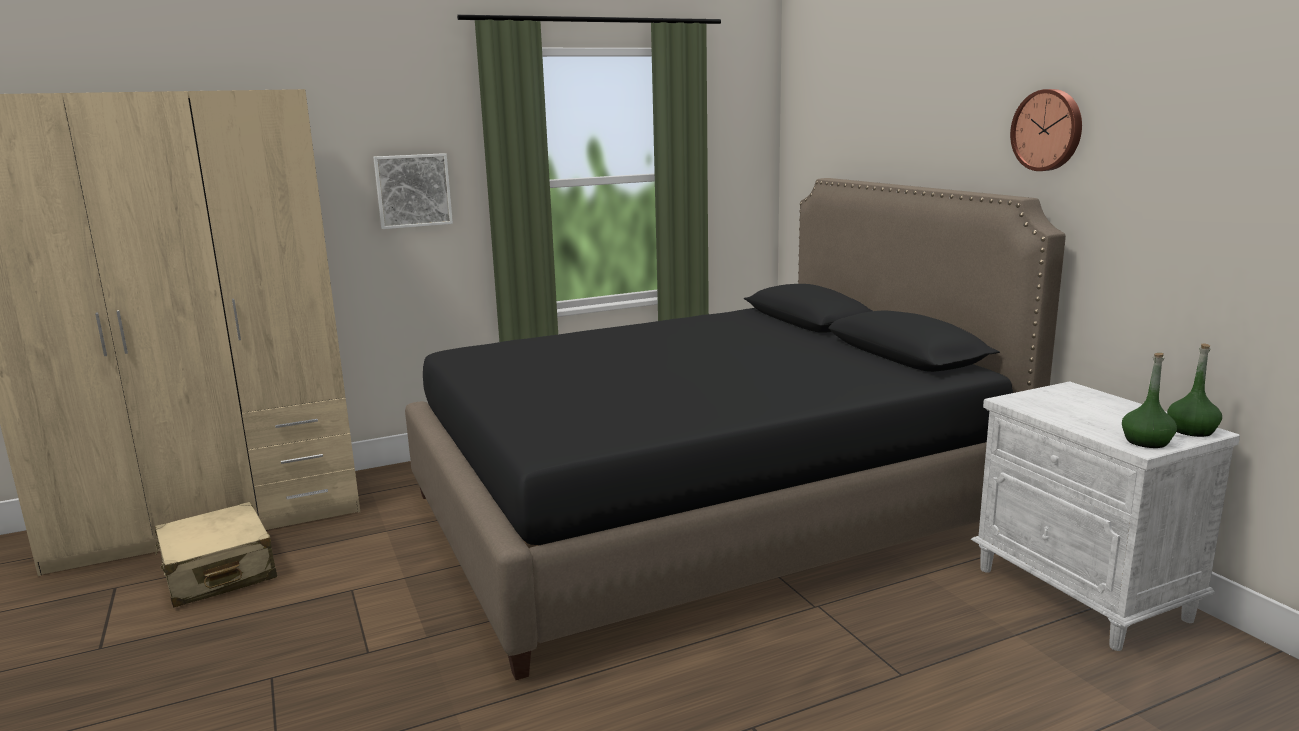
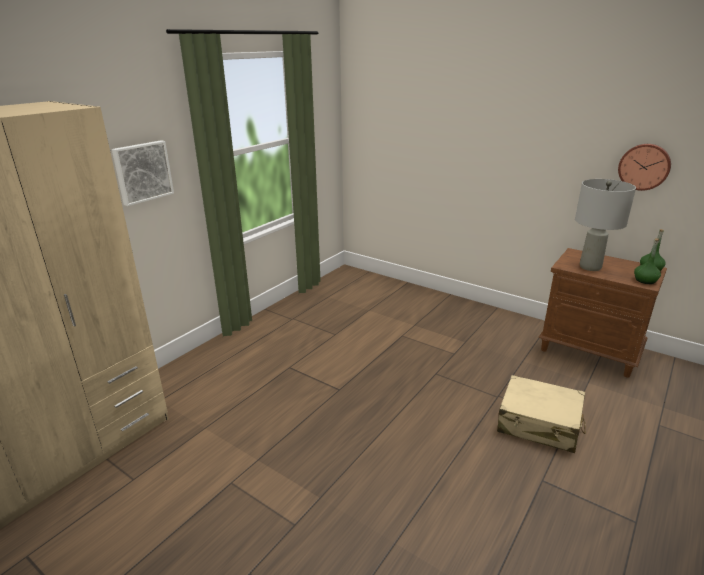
camera: 30 degrees left, 10 degrees up
(218, 573) = (109, 508): beige suitcase -> beige suitcase (539, 424)
(703, 512) = (386, 354): black bed -> none
(1048, 130) = (555, 115): wall clock -> wall clock (644, 166)
(1062, 409) = (589, 267): none -> grey table lamp
(1083, 594) = (590, 351): white nightstand -> brown nightstand

